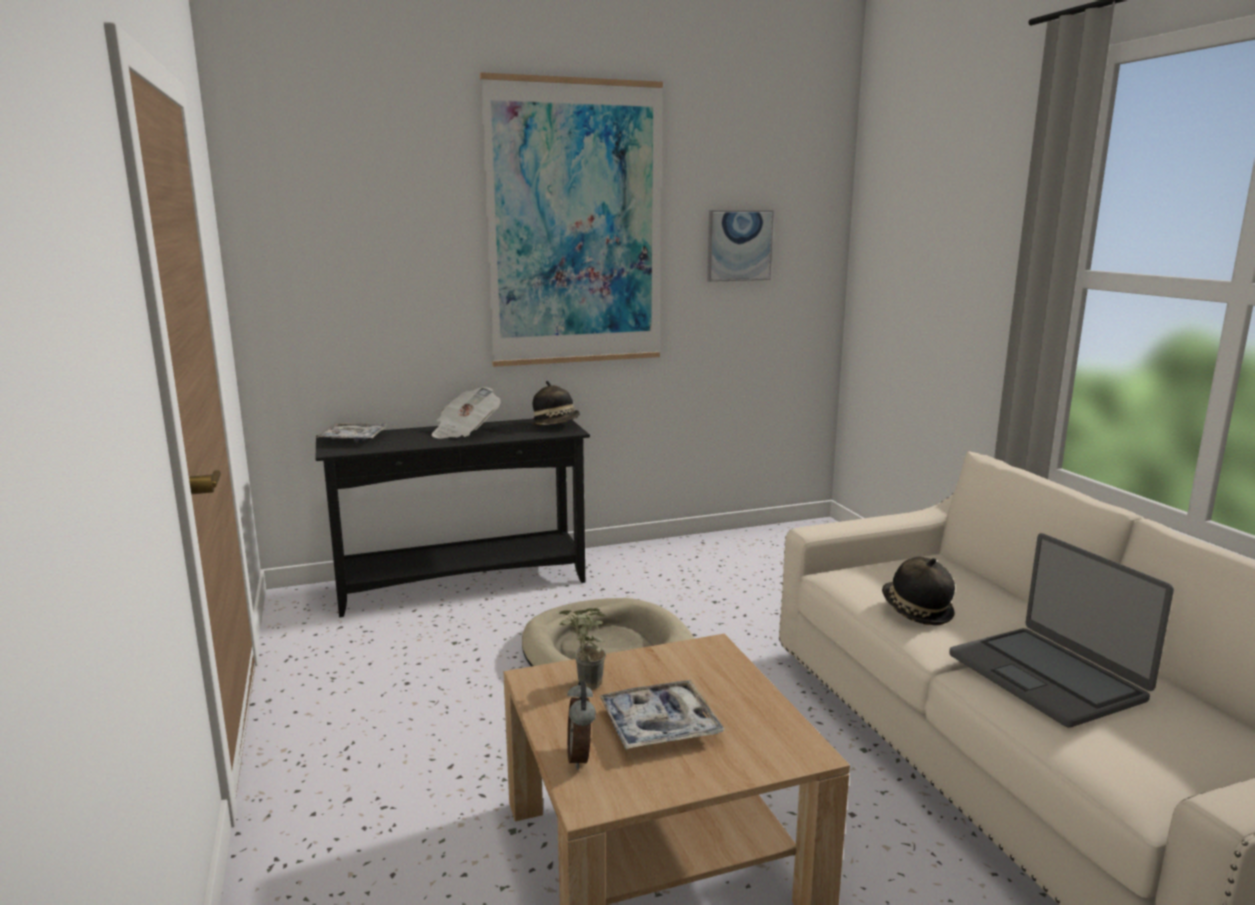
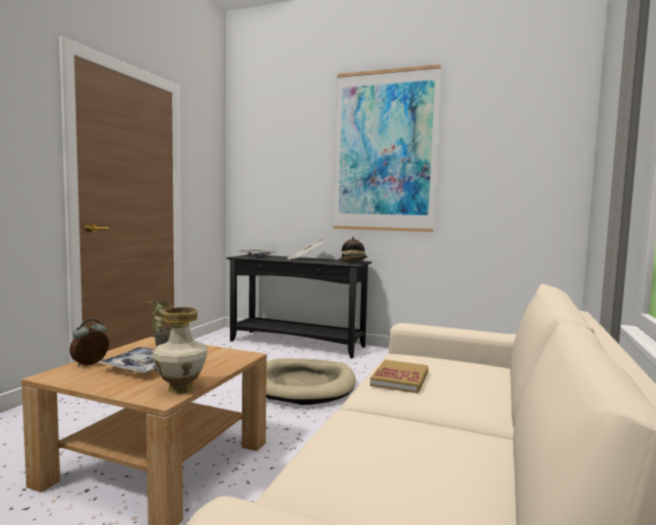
camera: 40 degrees right, 10 degrees down
(739, 245) = (495, 162): picture -> none
(787, 731) = (180, 389): none -> vase
(915, 611) = (400, 379): hat -> book
(1047, 677) = (397, 432): laptop -> none

